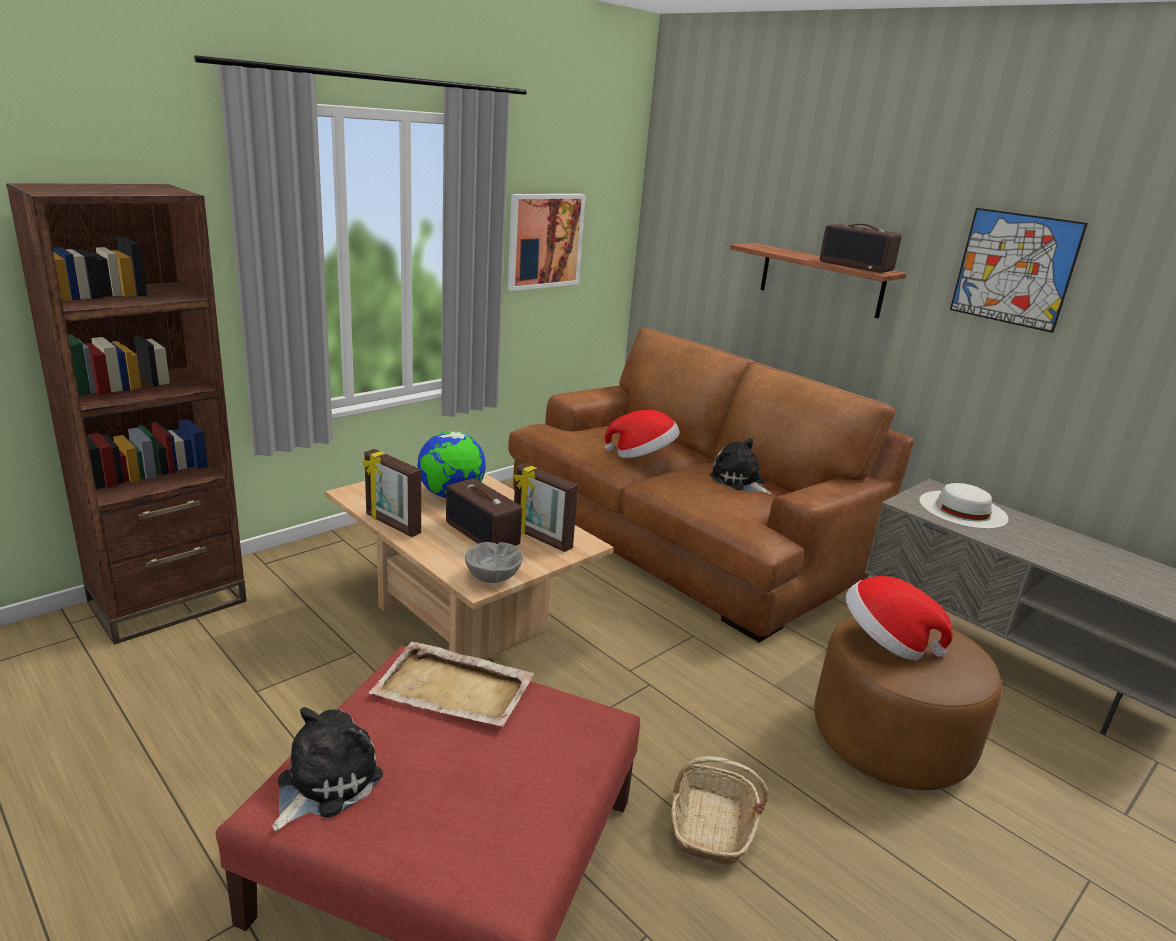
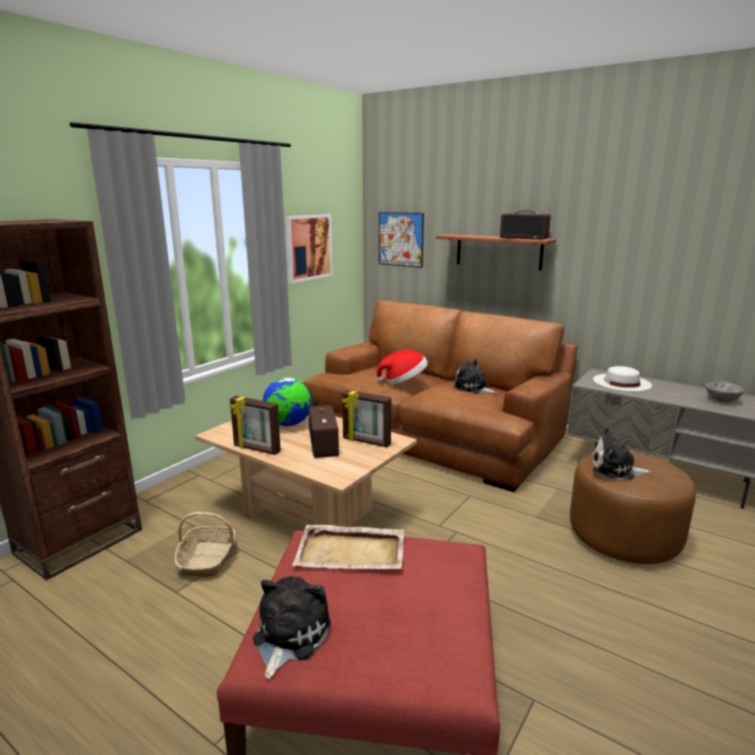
camera: 10 degrees left, 5 degrees down
(483, 533) = (324, 445): radio -> radio turned 45 degrees clockwise
(493, 577) = (346, 471): grey bowl -> grey bowl (721, 400)
(711, 826) = (540, 616): basket -> basket (207, 559)
(885, 642) = (615, 469): hat -> plush toy
(1014, 269) = (627, 226): picture -> picture (400, 239)

